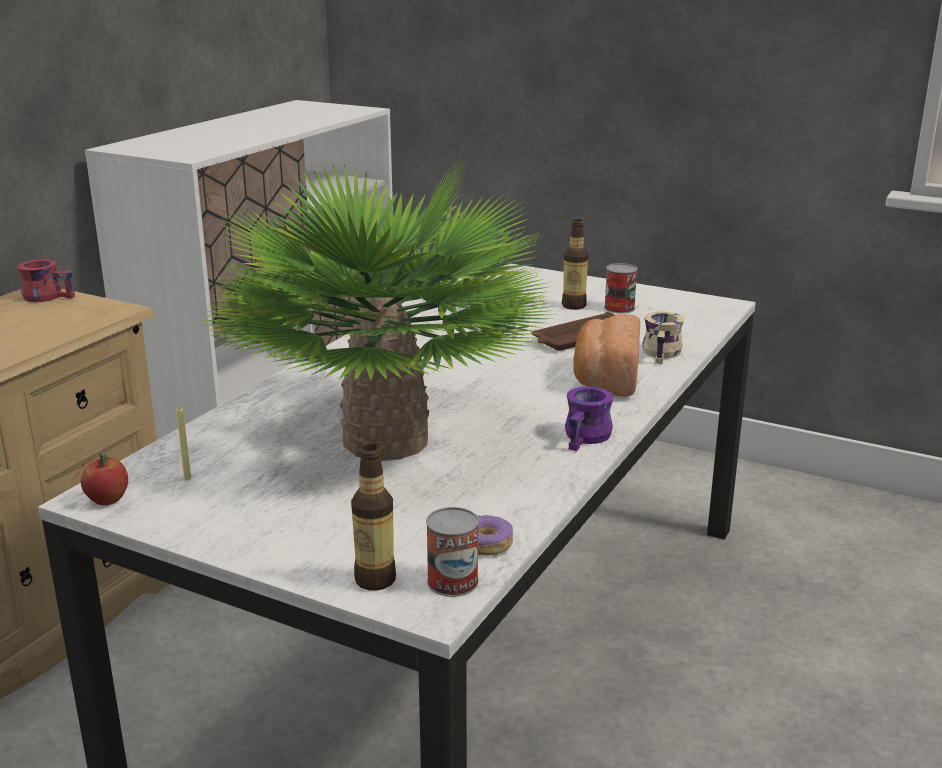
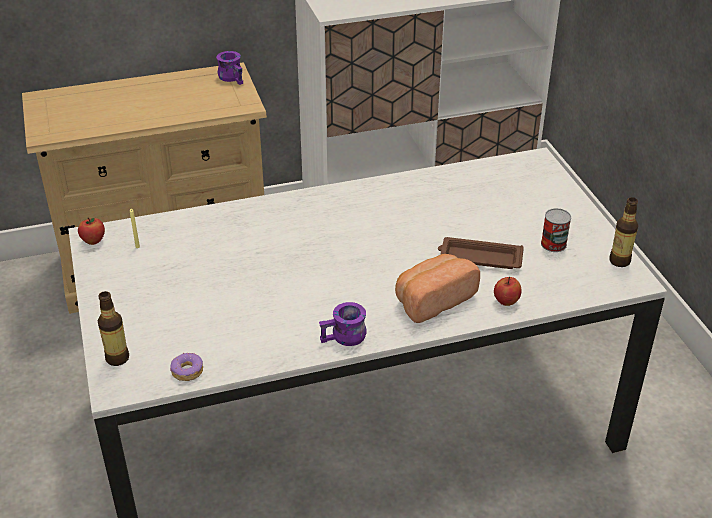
camera: 45 degrees right, 15 degrees up
(49, 296) = (233, 77): red mug -> purple mug
(385, 440) = (249, 275): potted plant -> none
(452, 582) = (142, 382): can -> none
(574, 306) = (527, 226): bottle -> bottle (619, 261)
(664, 354) = (506, 301): beige mug -> apple

